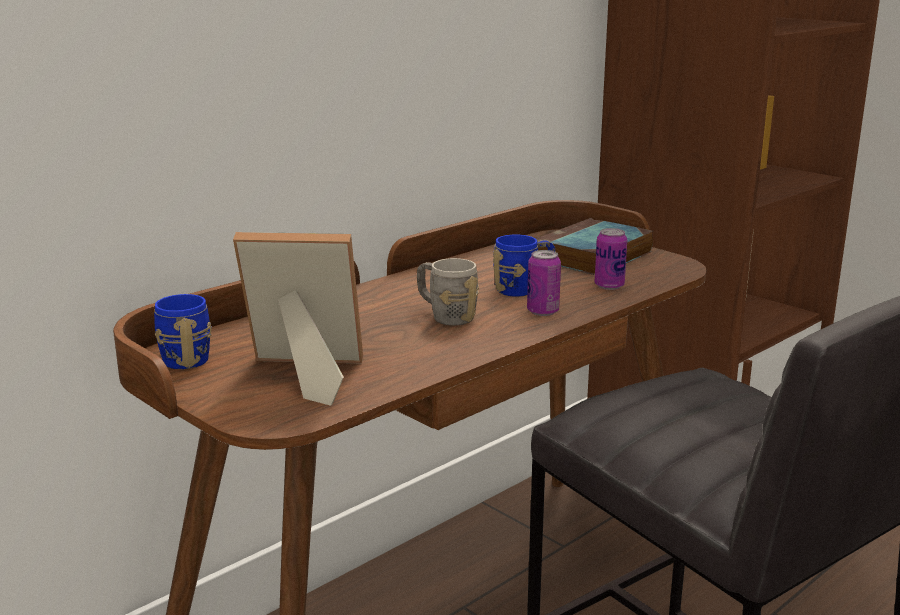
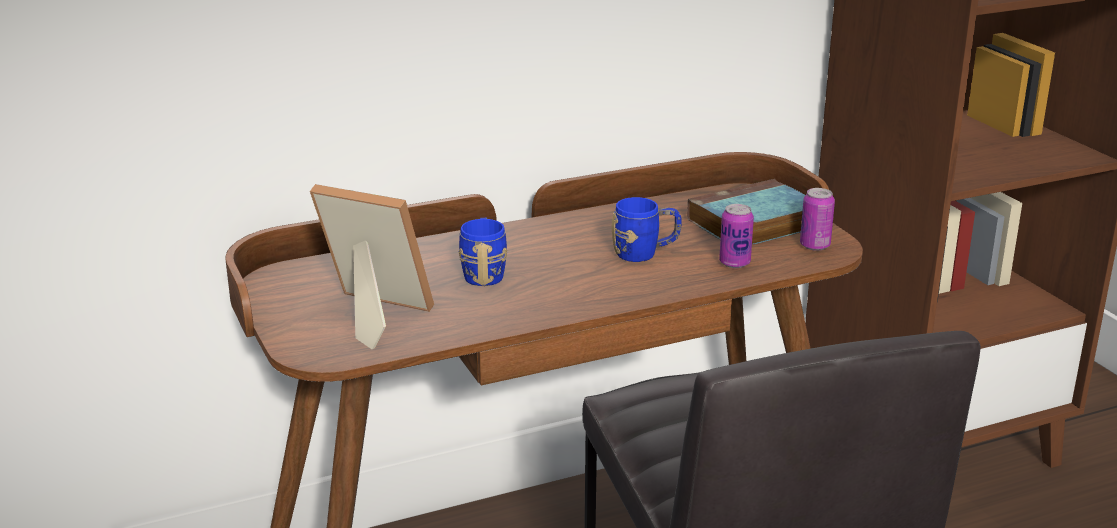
camera: 20 degrees right, 5 degrees up
(184, 356) = (289, 280): blue mug -> blue mug (484, 273)
(446, 316) = (544, 273): grey mug -> none
(542, 311) = (640, 283): can -> can (815, 245)

